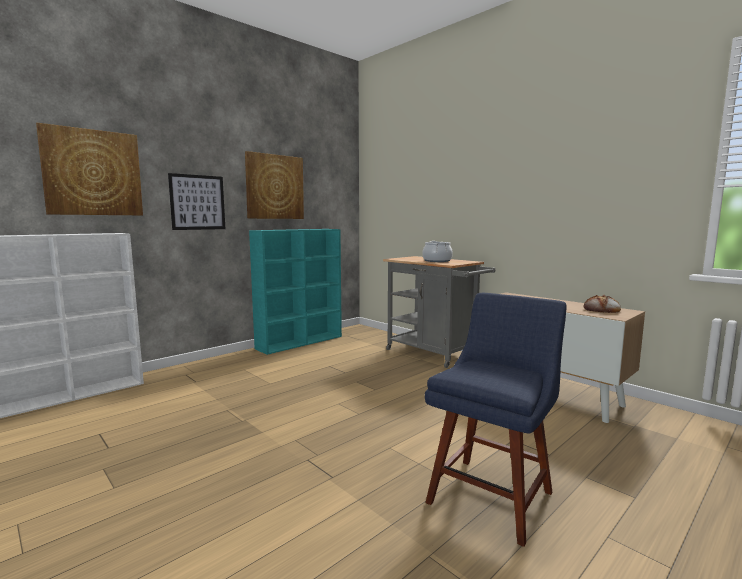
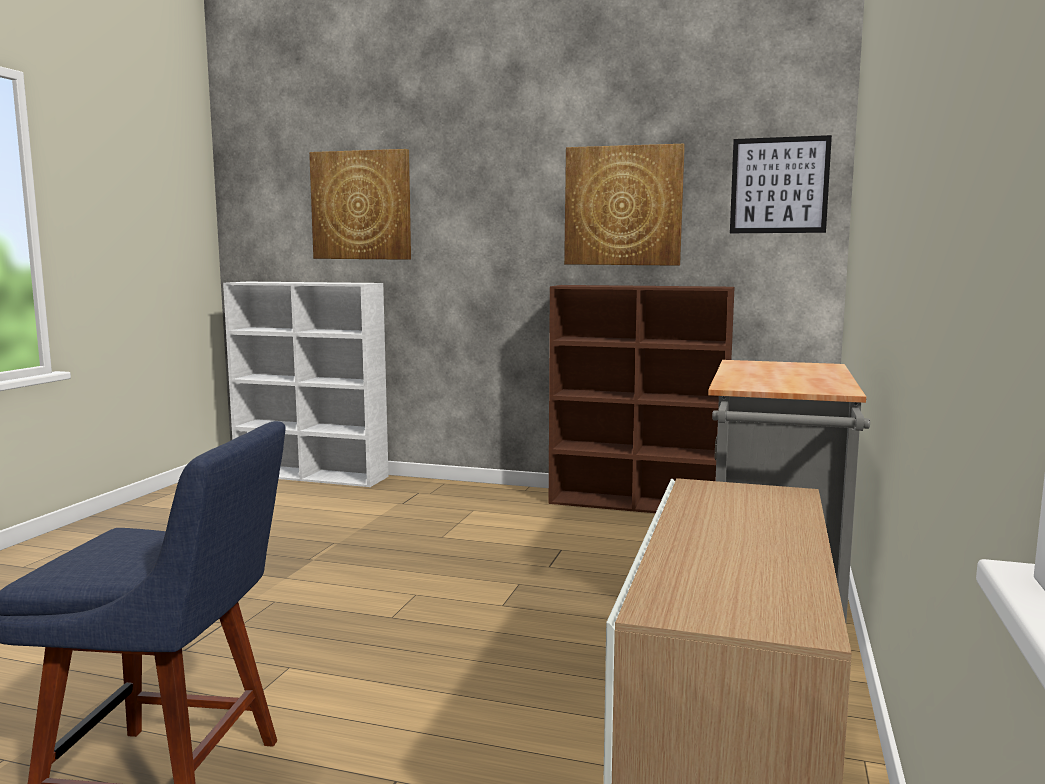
camera: 60 degrees right, 0 degrees up
(197, 202) = (486, 239): picture -> picture (779, 185)
(301, 342) = (638, 504): turquoise bookcase -> brown bookcase
(437, 261) = (773, 377): cooking pot -> none
(602, 309) = (750, 591): bread -> none

